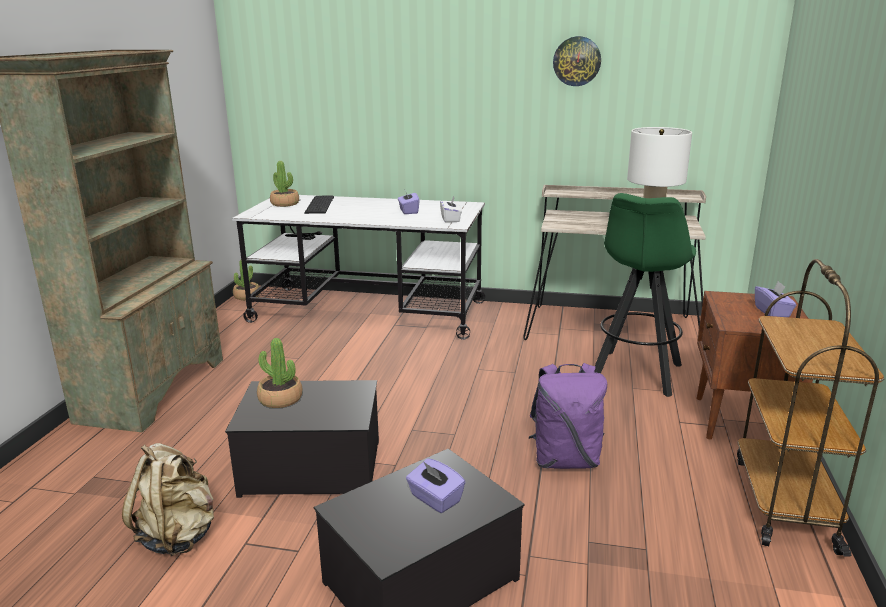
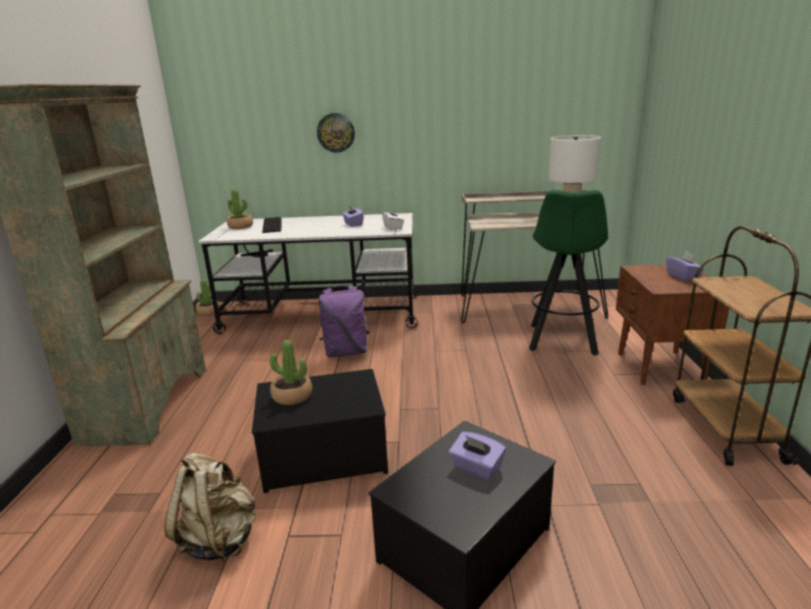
camera: 10 degrees left, 0 degrees up
(565, 460) = (540, 417): purple backpack -> purple backpack (346, 352)
(577, 61) = (483, 89): wall clock -> wall clock (336, 132)

